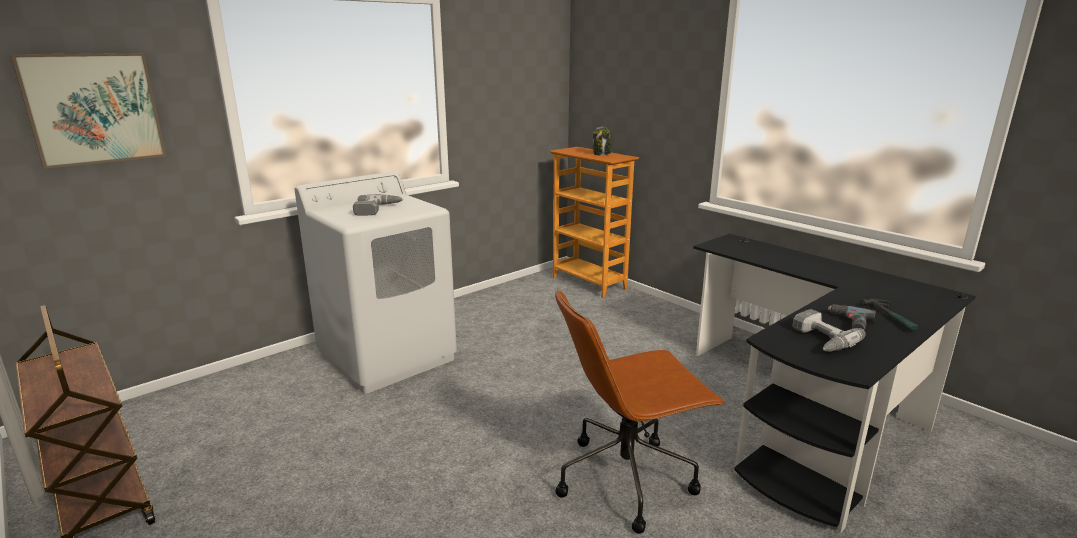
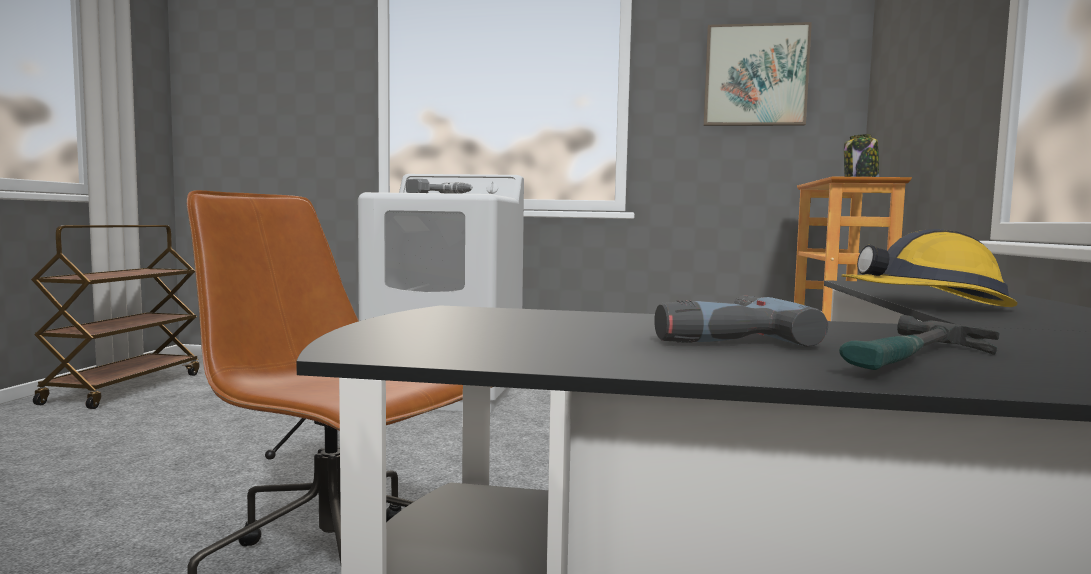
camera: 50 degrees right, 15 degrees down
(94, 109) = (282, 94): picture -> picture (755, 75)
(789, 269) = (926, 304): none -> hard hat
(820, 339) = (541, 327): power drill -> none

